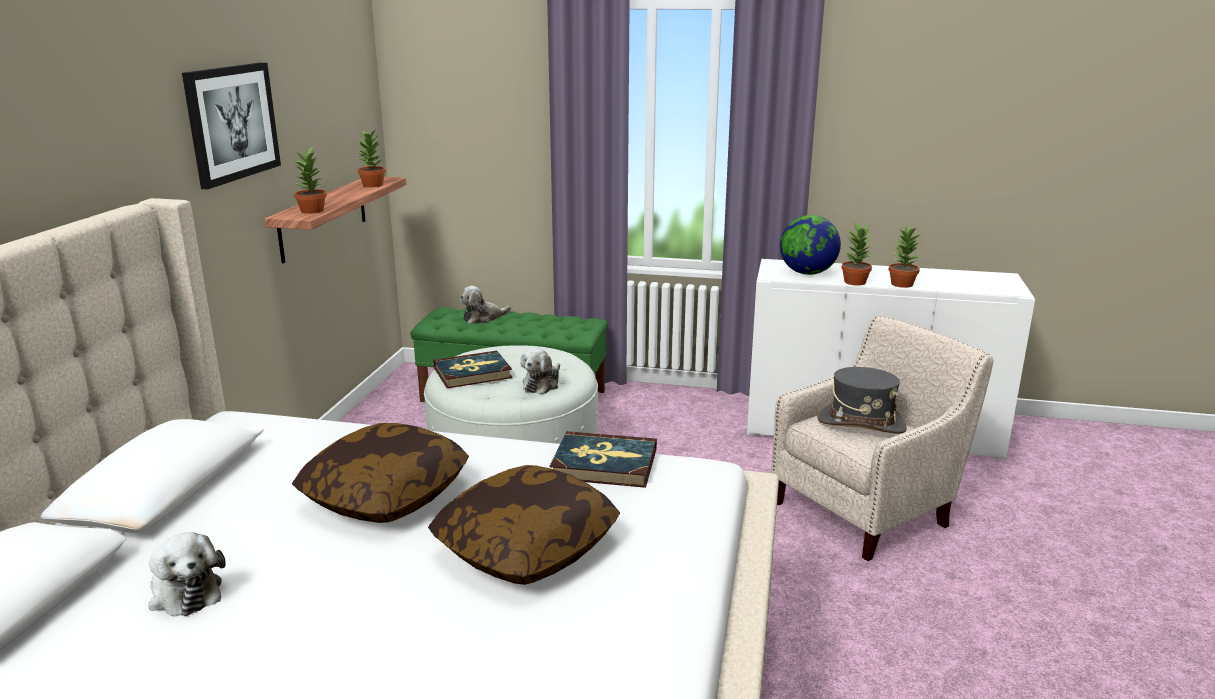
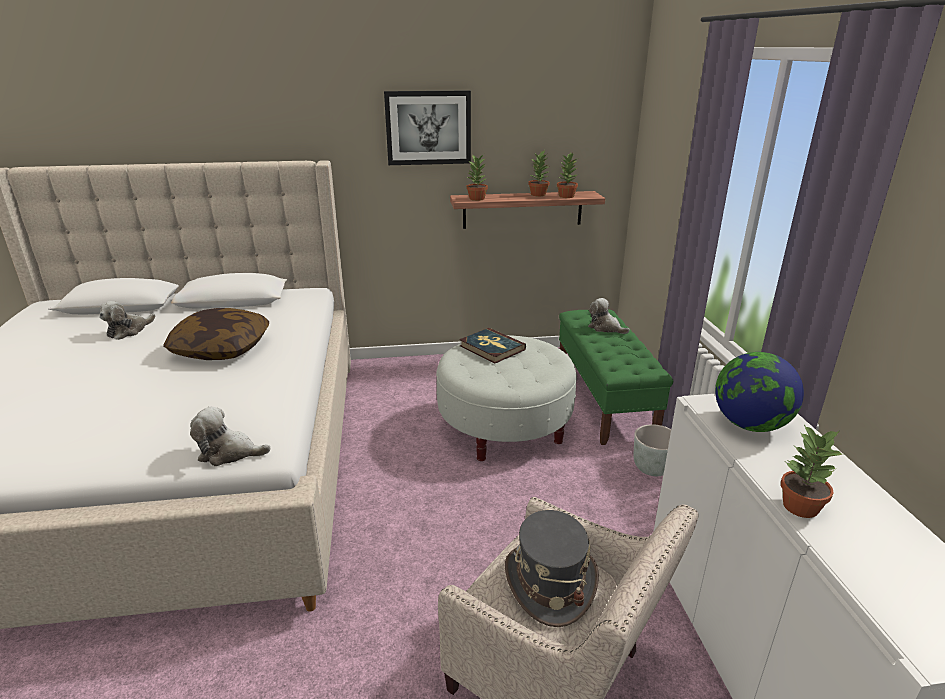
camera: 70 degrees right, 5 degrees up
(526, 548) = (153, 402): pillow -> none
(542, 384) = (494, 377): plush toy -> plush toy (229, 453)
(604, 464) = (269, 406): book -> none
(644, 406) = (652, 469): none -> grey planter
(855, 282) = (758, 464): potted plant -> potted plant (538, 194)

